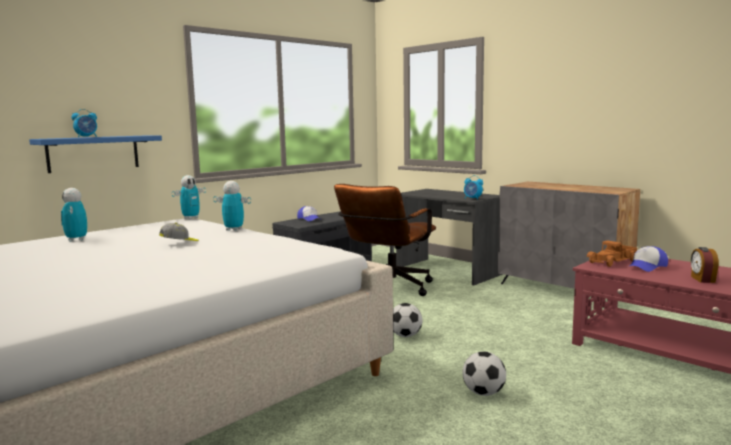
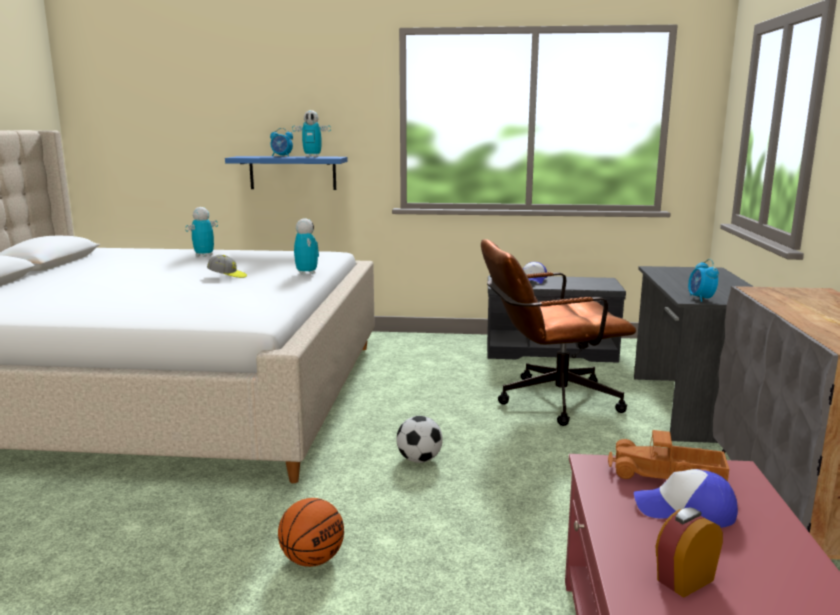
camera: 50 degrees right, 5 degrees up
(191, 218) = (339, 253): toy robot -> toy robot (312, 157)
(483, 393) = (312, 560): football -> basketball

